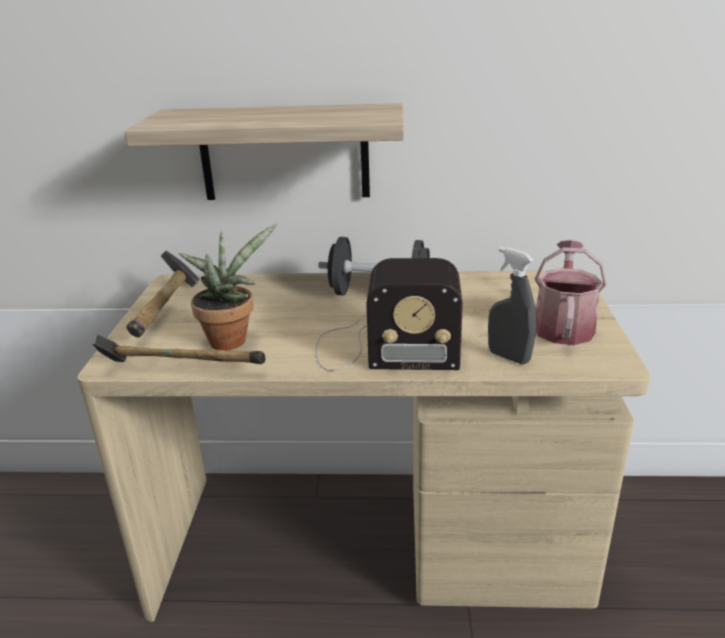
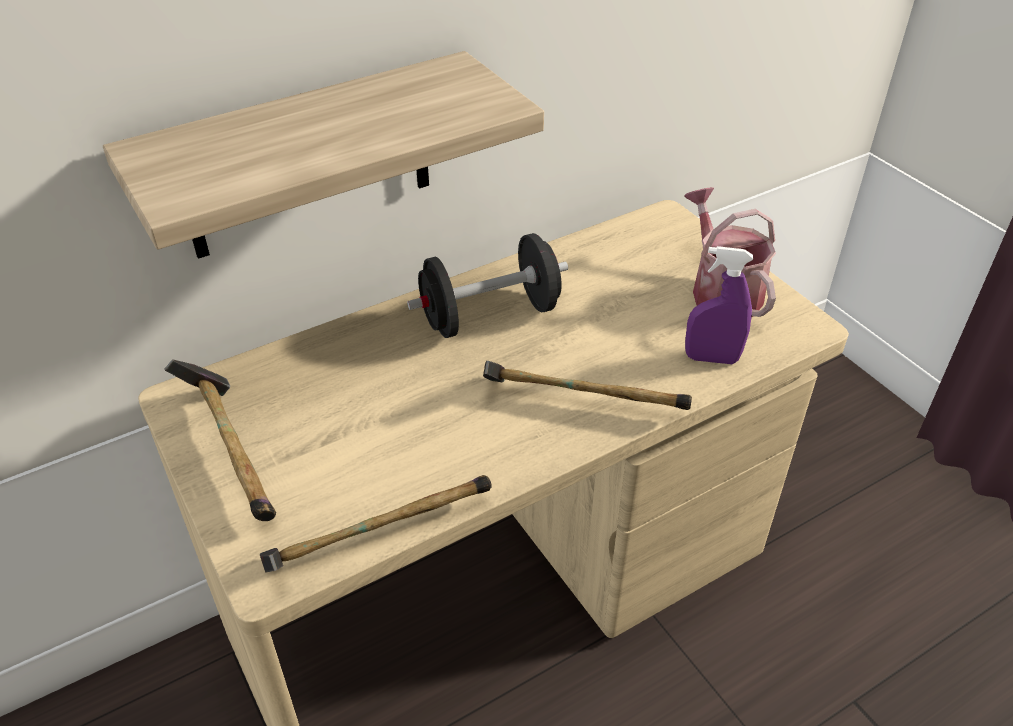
camera: 35 degrees left, 15 degrees up
(231, 338) = (382, 462): potted plant -> none
(381, 350) = (577, 403): radio -> hammer
(508, 357) = (711, 358): grey spray bottle -> purple spray bottle

